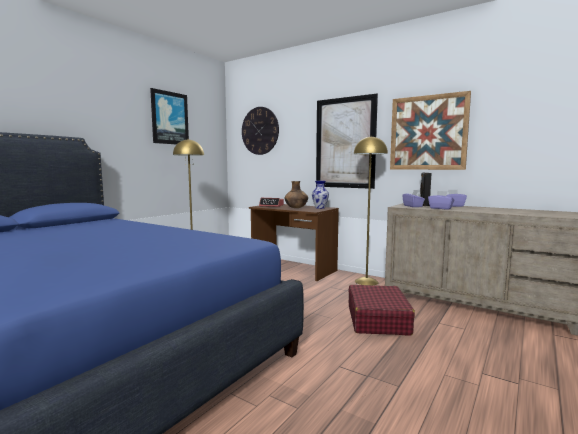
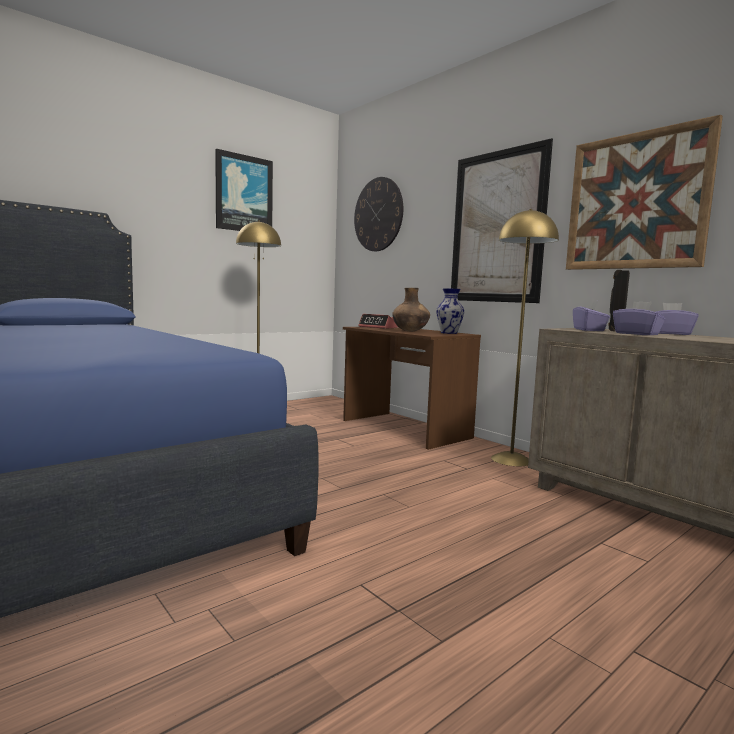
camera: 15 degrees right, 0 degrees up
(378, 319) = (487, 520): red suitcase -> none

